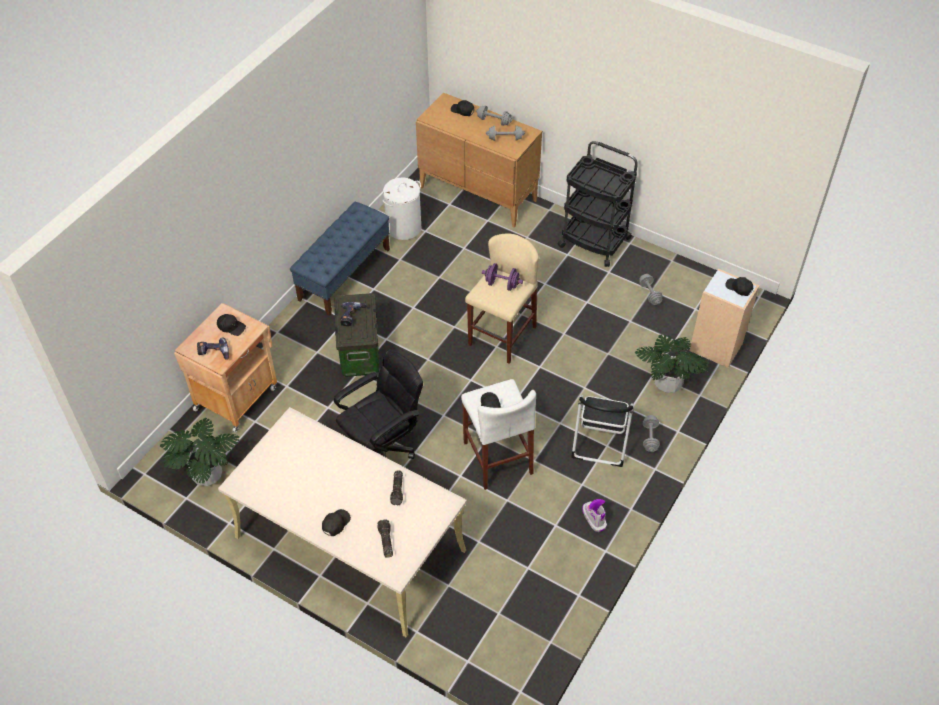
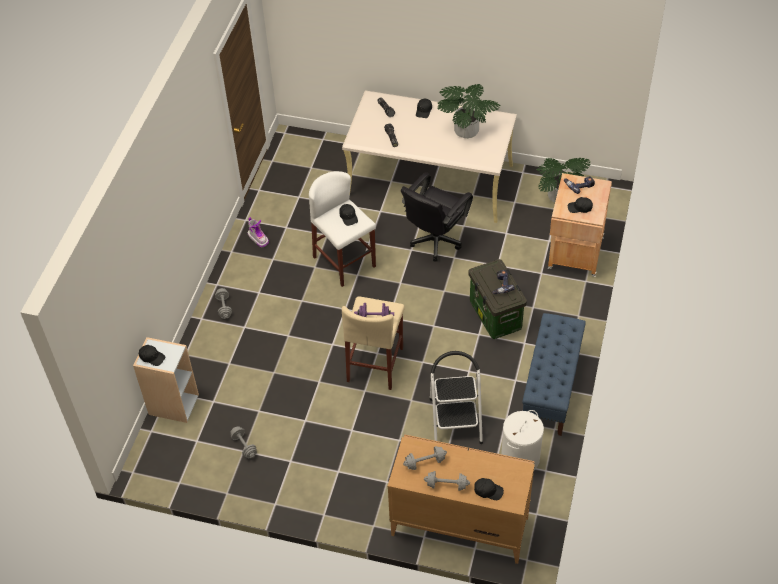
camera: 165 degrees right, 0 degrees up
(593, 242) = (314, 494): black cart -> none
(600, 439) = (265, 296): step ladder -> step ladder (455, 419)
(668, 383) = (214, 358): potted plant -> potted plant (466, 131)

